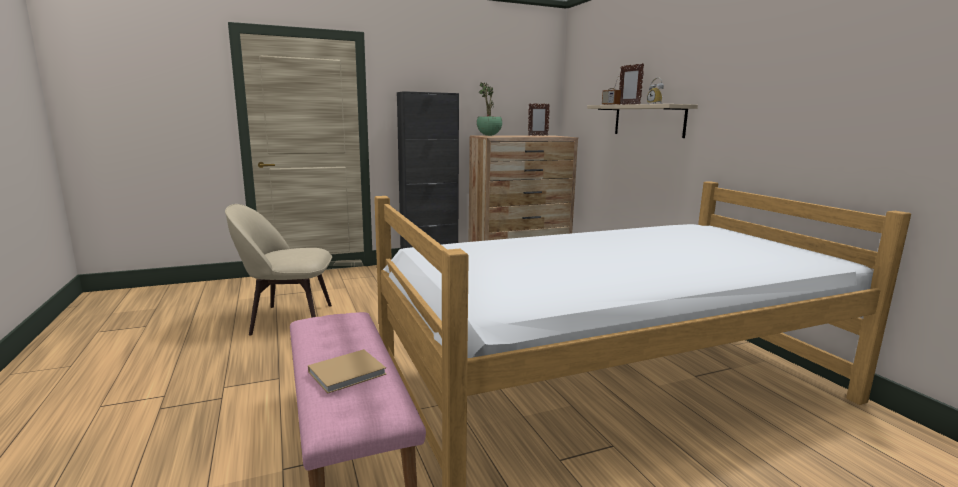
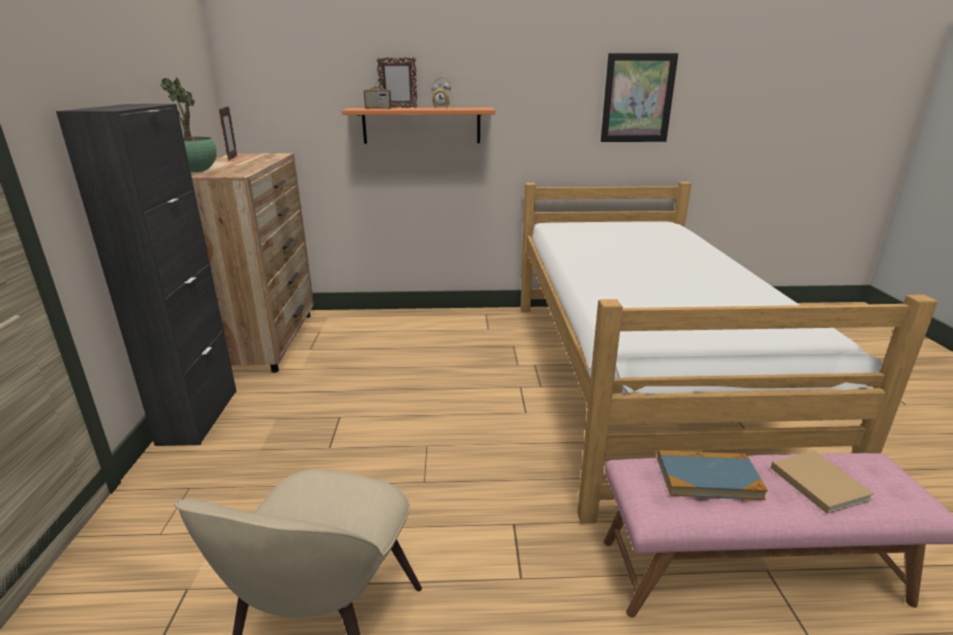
camera: 70 degrees left, 10 degrees up
(345, 333) = (708, 478): none -> book
(648, 120) = (421, 125): beige shelf -> orange shelf
(847, 91) = (637, 98): none -> picture

